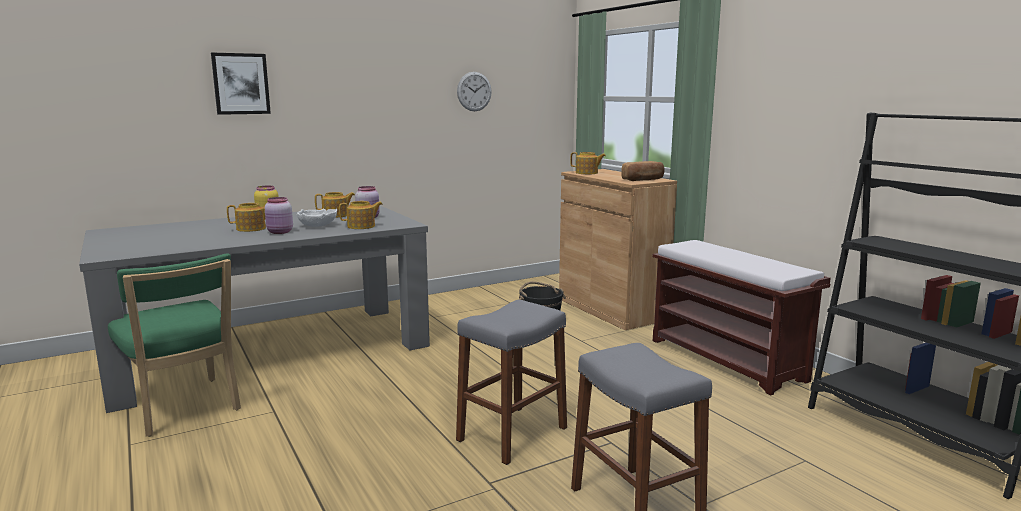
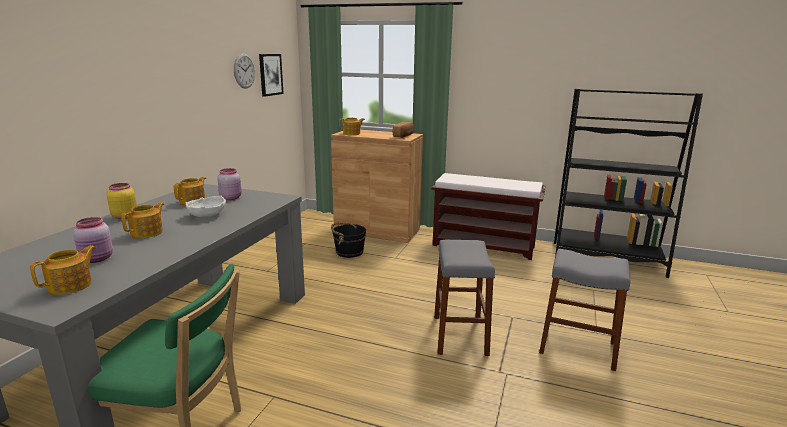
camera: 40 degrees left, 5 degrees up
(241, 84) = (56, 72): picture -> picture (270, 74)
(280, 232) = (191, 230): pink jar -> pink jar (97, 259)
(362, 226) = (251, 207): teapot -> teapot (71, 285)

